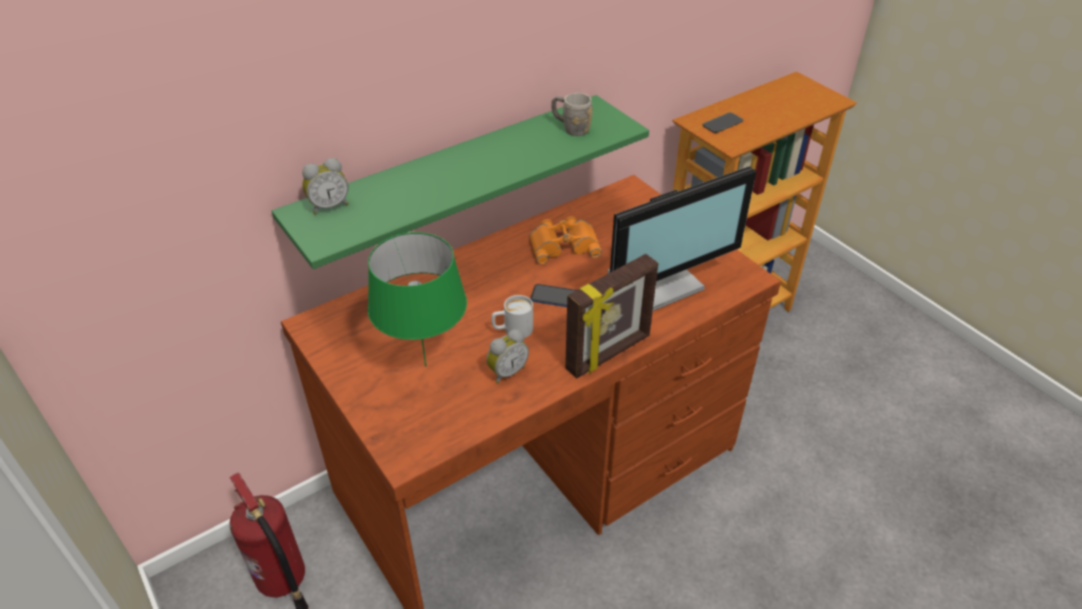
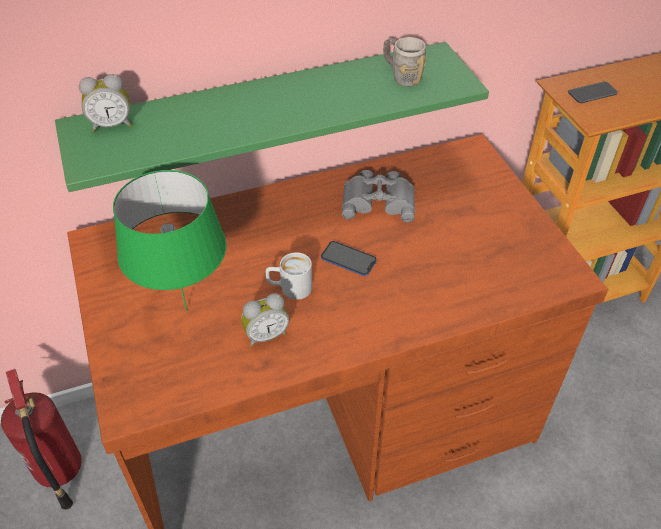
camera: 15 degrees right, 5 degrees up
(563, 244) = (379, 200): orange binoculars -> grey binoculars
(609, 354) = (382, 337): picture frame -> none
(658, 283) = (466, 265): monitor -> none

